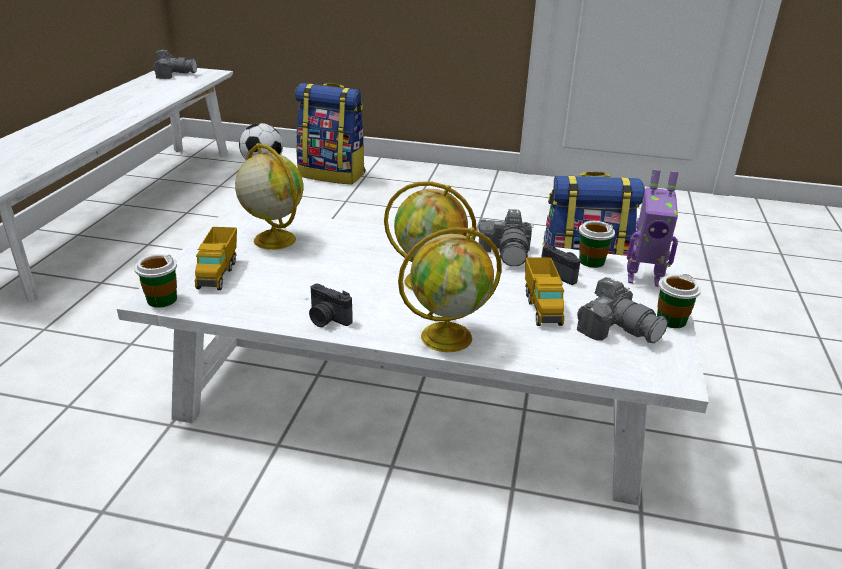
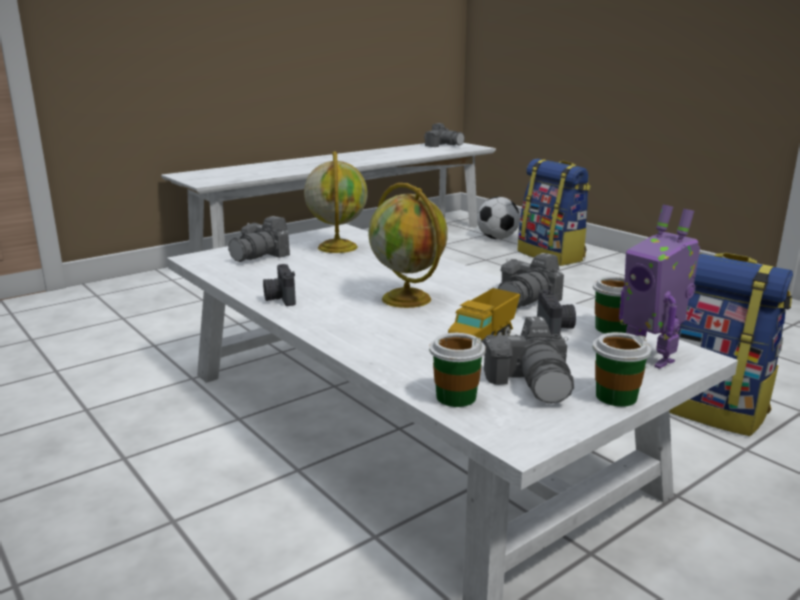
camera: 40 degrees right, 10 degrees down
(161, 300) = (199, 260): cup -> cup (455, 397)
(218, 273) = (261, 255): toy truck -> camera
(448, 336) = (351, 335): globe -> none

